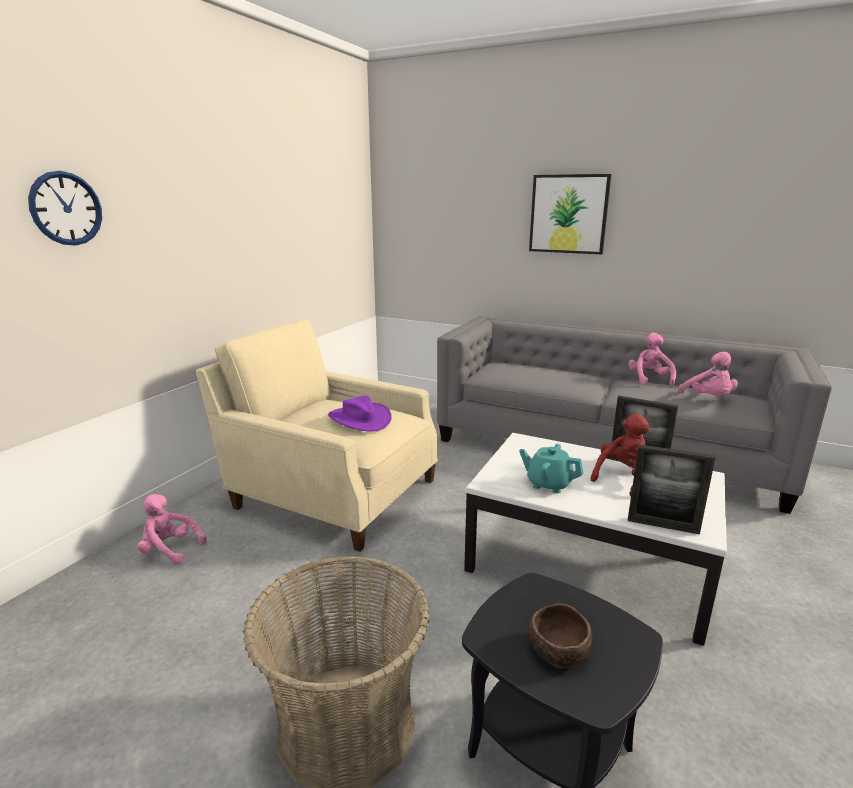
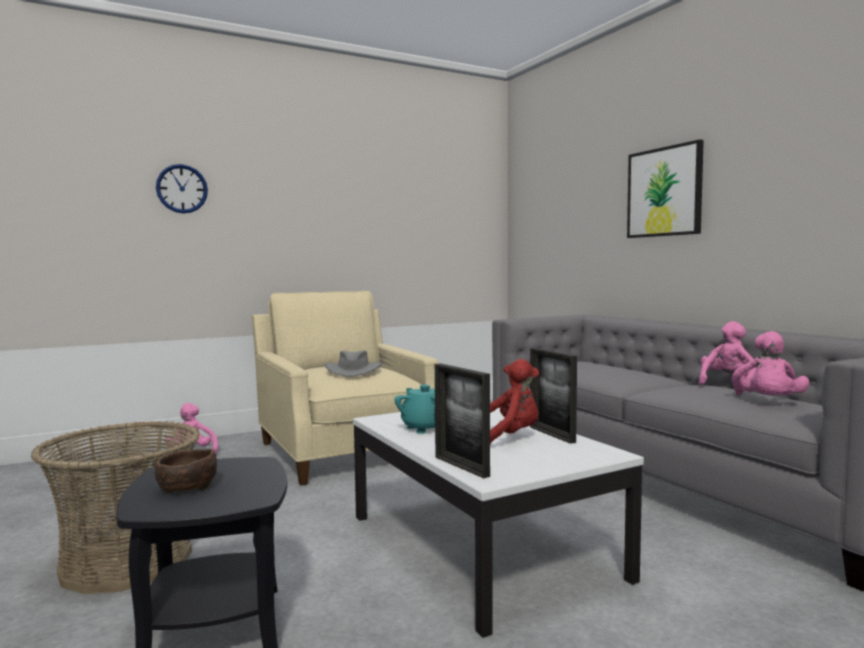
camera: 35 degrees right, 15 degrees down
(359, 419) = (353, 370): purple hat -> grey hat

